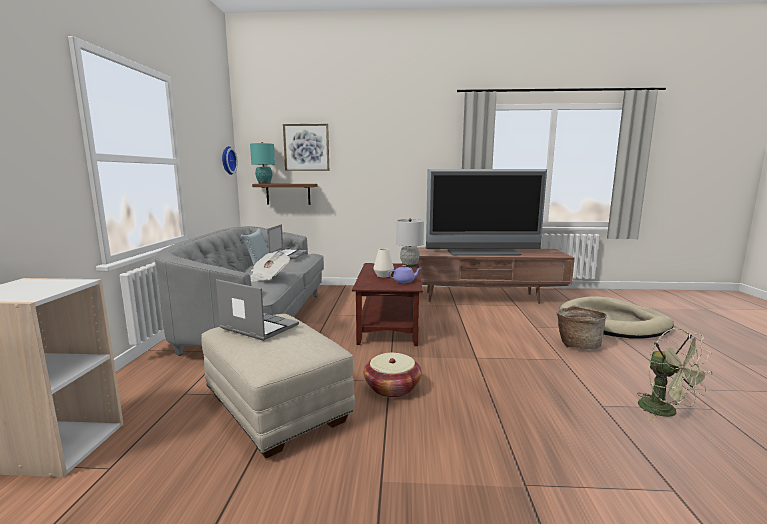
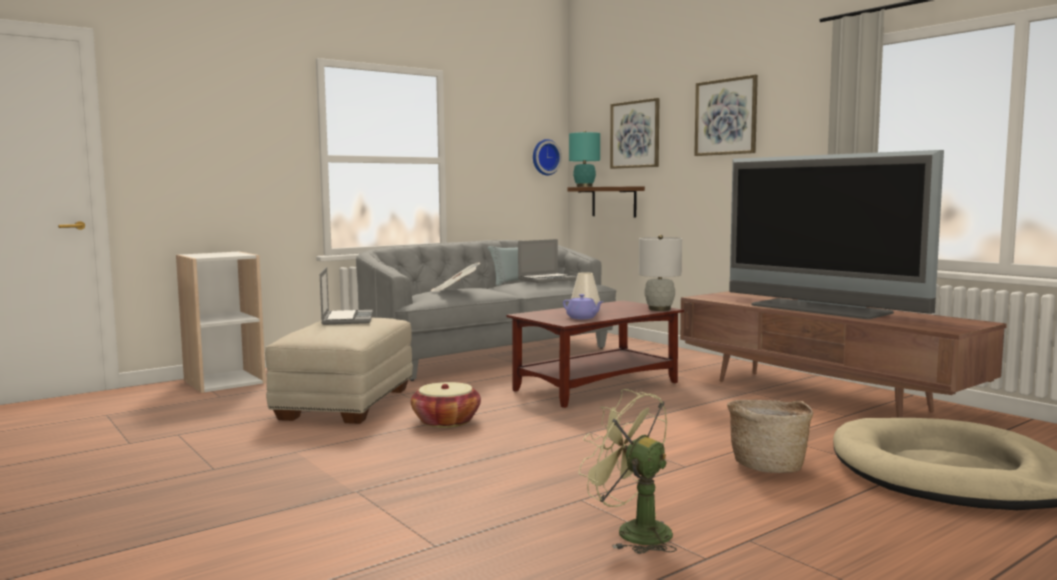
camera: 50 degrees right, 5 degrees down
(384, 141) = (726, 117): none -> picture
(665, 412) = (632, 532): green fan -> green fan turned 105 degrees clockwise

